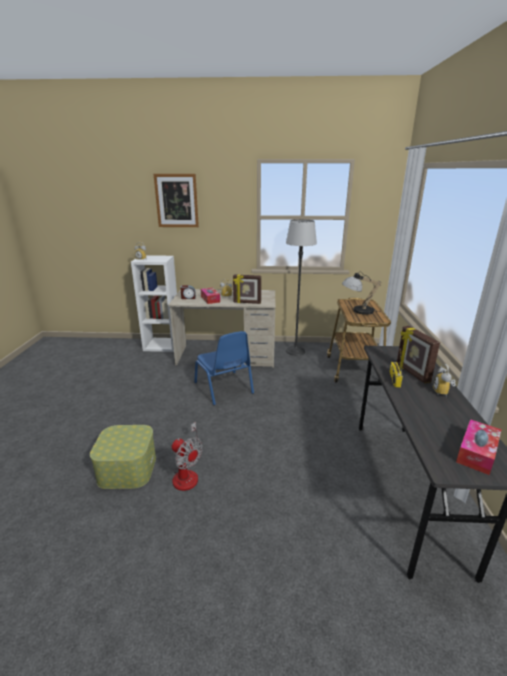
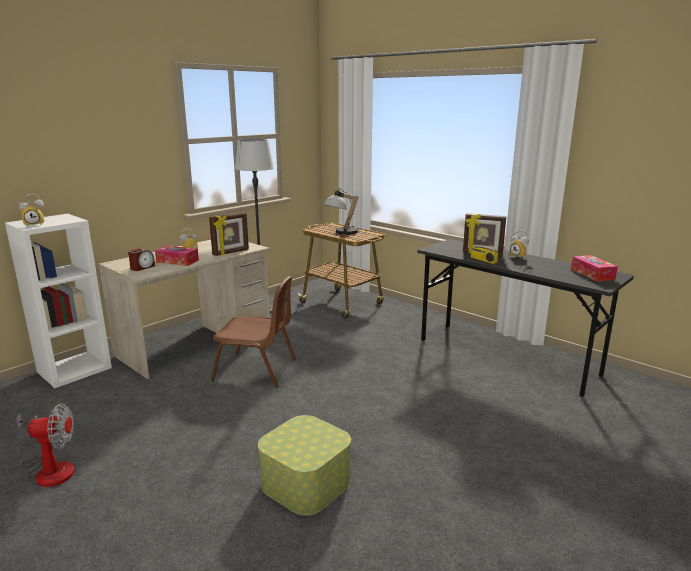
camera: 50 degrees left, 5 degrees down
(176, 201) = (63, 123): picture -> none
(187, 473) = (367, 445): fan -> fan (50, 469)
(224, 388) = (256, 370): blue chair -> brown chair

